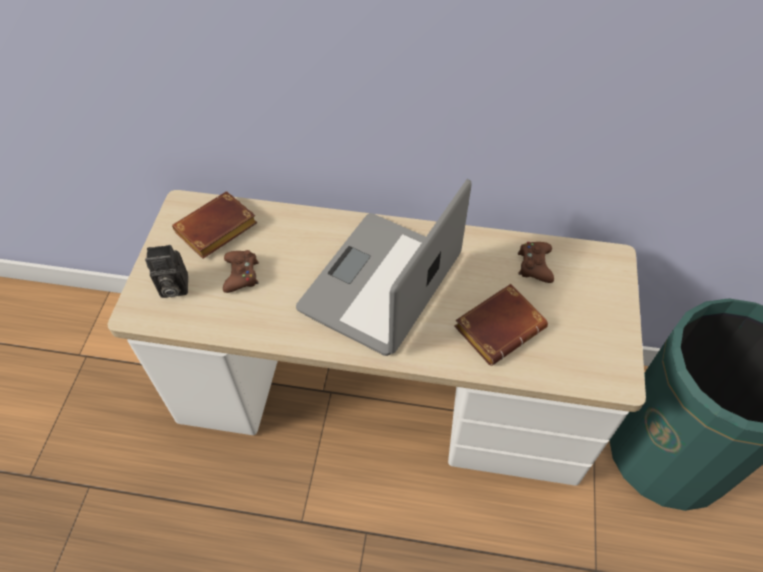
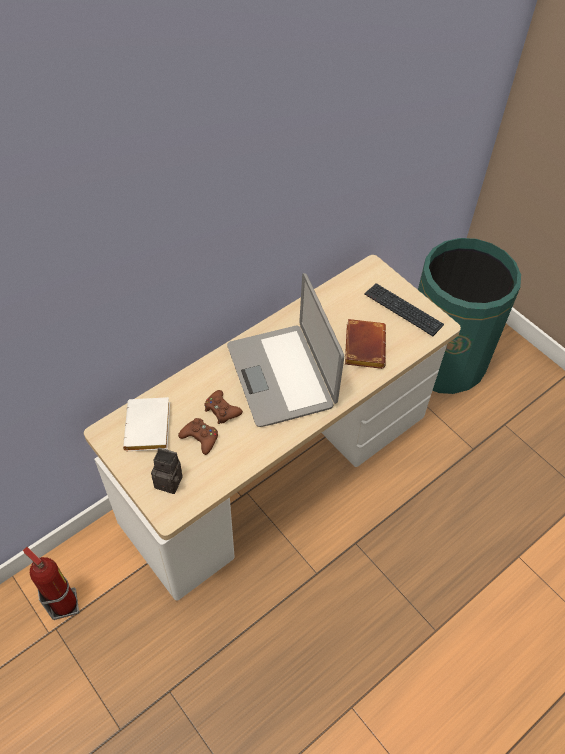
camera: 50 degrees left, 0 degrees up
(111, 345) = (64, 604): none -> fire extinguisher
(172, 288) = (170, 481): camera -> camera turned 105 degrees counterclockwise
(216, 231) = (150, 429): brown book -> white book
(534, 265) = (342, 301): brown game controller -> brown game controller (221, 410)
(593, 328) = (403, 310): none -> keyboard

